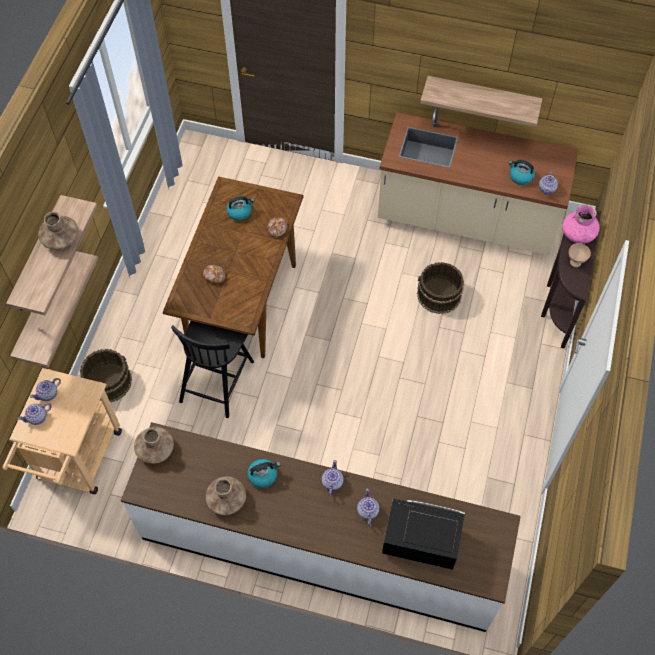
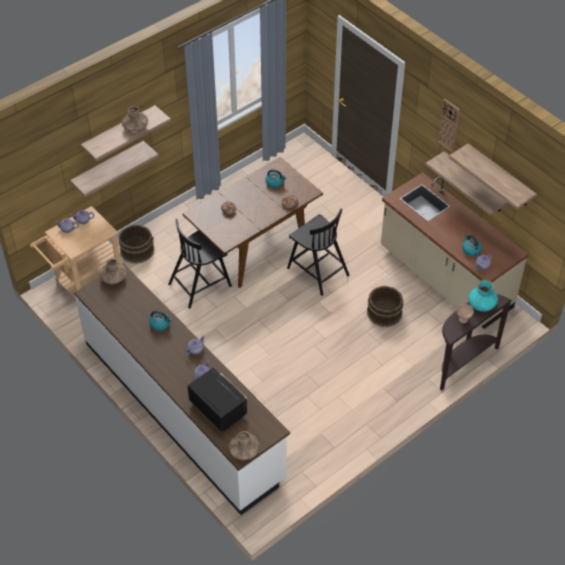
camera: 35 degrees right, 10 degrees down
(226, 499) = (129, 324): brown vase -> brown vase (244, 451)
(331, 287) = (317, 271): none -> black chair
(434, 41) = (449, 125): none -> wall clock
(525, 75) = (500, 176): none -> shelf
(578, 234) = (481, 304): pink vase -> turquoise vase

